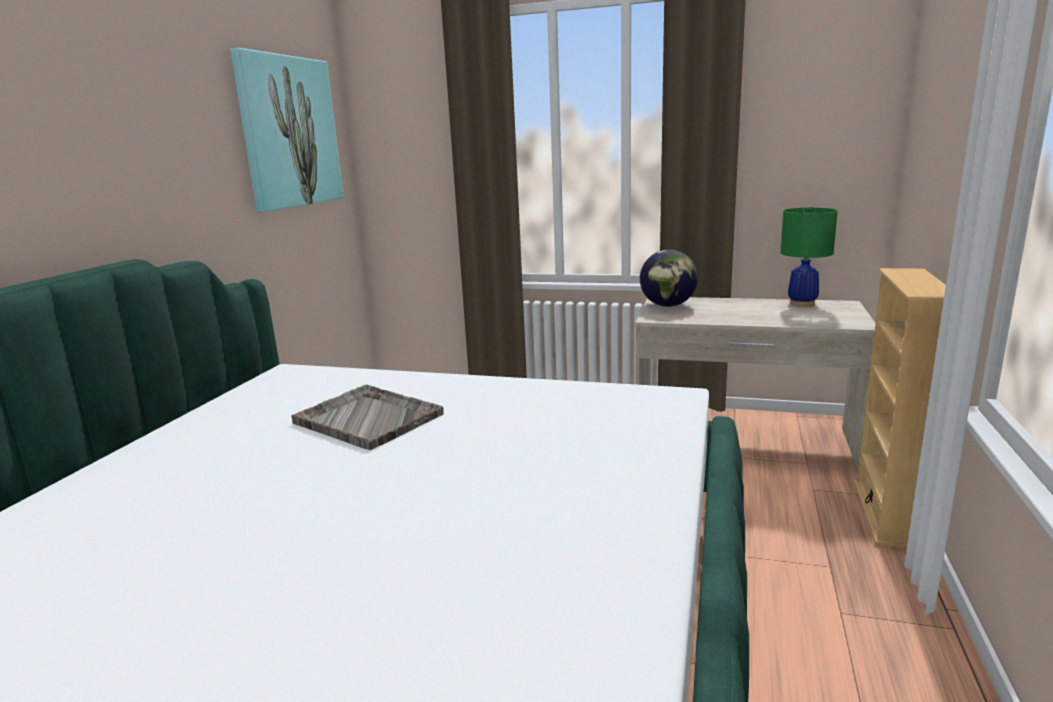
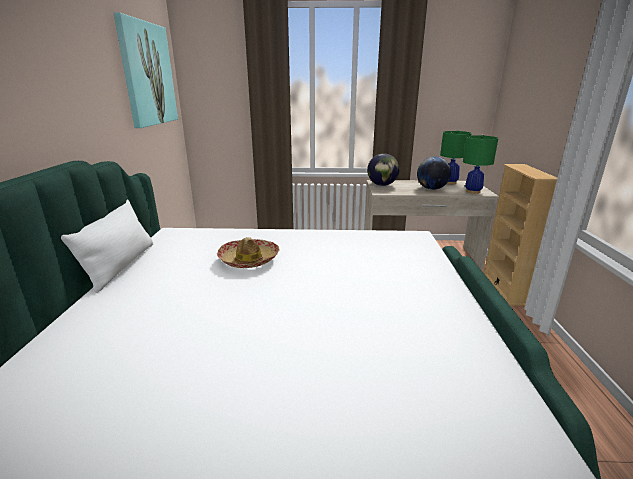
camera: 15 degrees left, 5 degrees up
(186, 415) = (121, 265): none -> white pillow
(367, 418) = (249, 260): grey tray -> hat
(755, 314) = (431, 189): none -> globe
(833, 321) = (473, 192): none -> green table lamp

